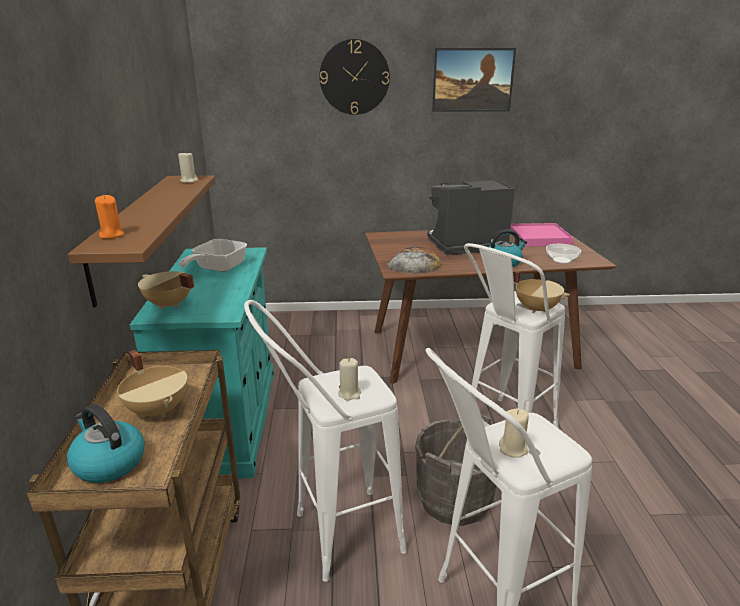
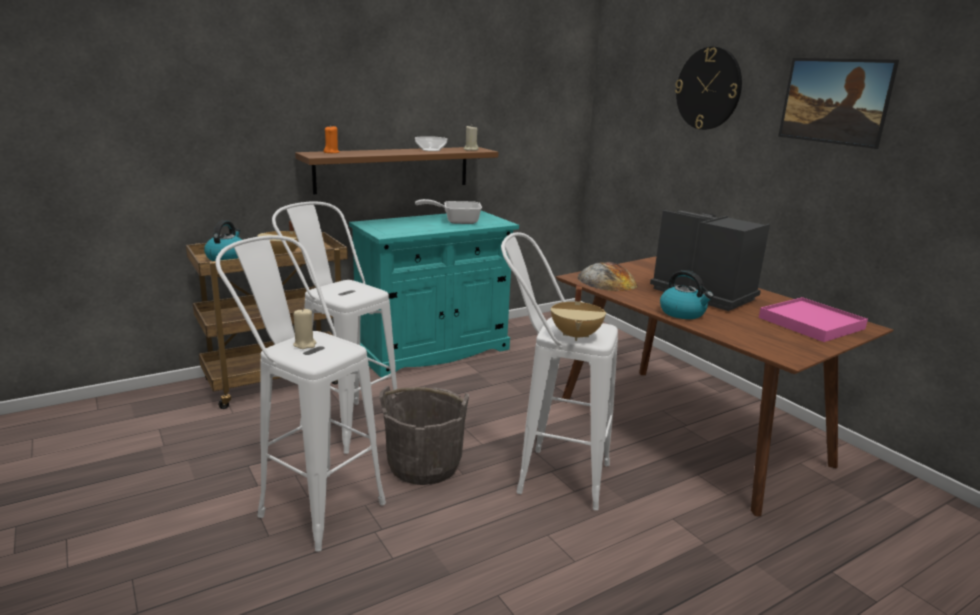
camera: 60 degrees right, 5 degrees down
(168, 305) = (383, 223): beige cooking pot -> none
(349, 393) = (342, 293): beige candle -> none
(561, 260) = (749, 339): bowl -> bowl (430, 150)

